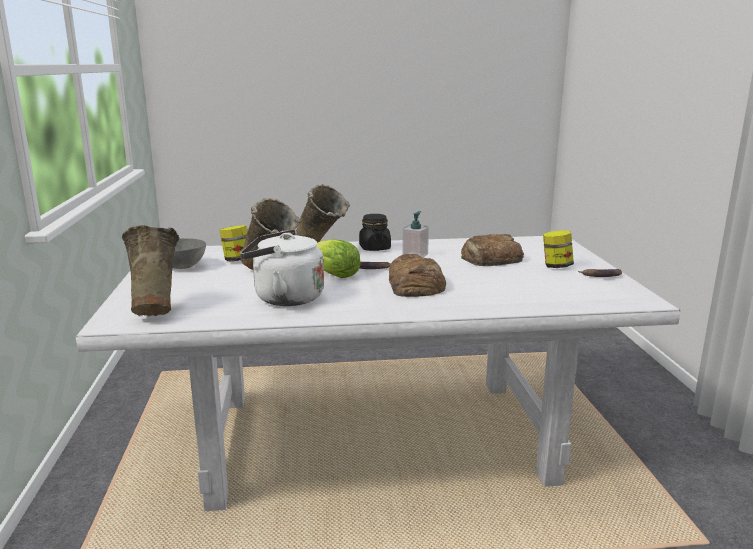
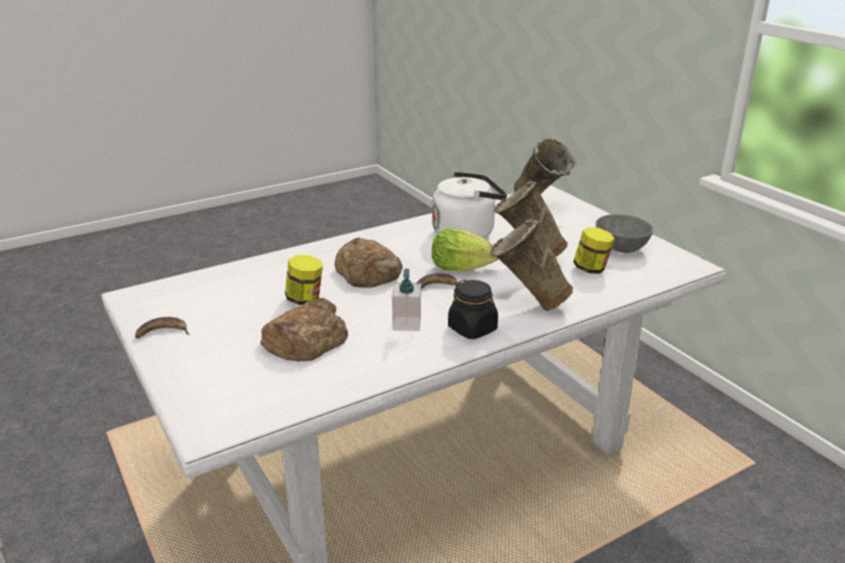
camera: 155 degrees right, 10 degrees up
(556, 266) = (216, 341): jar -> jar (305, 299)

